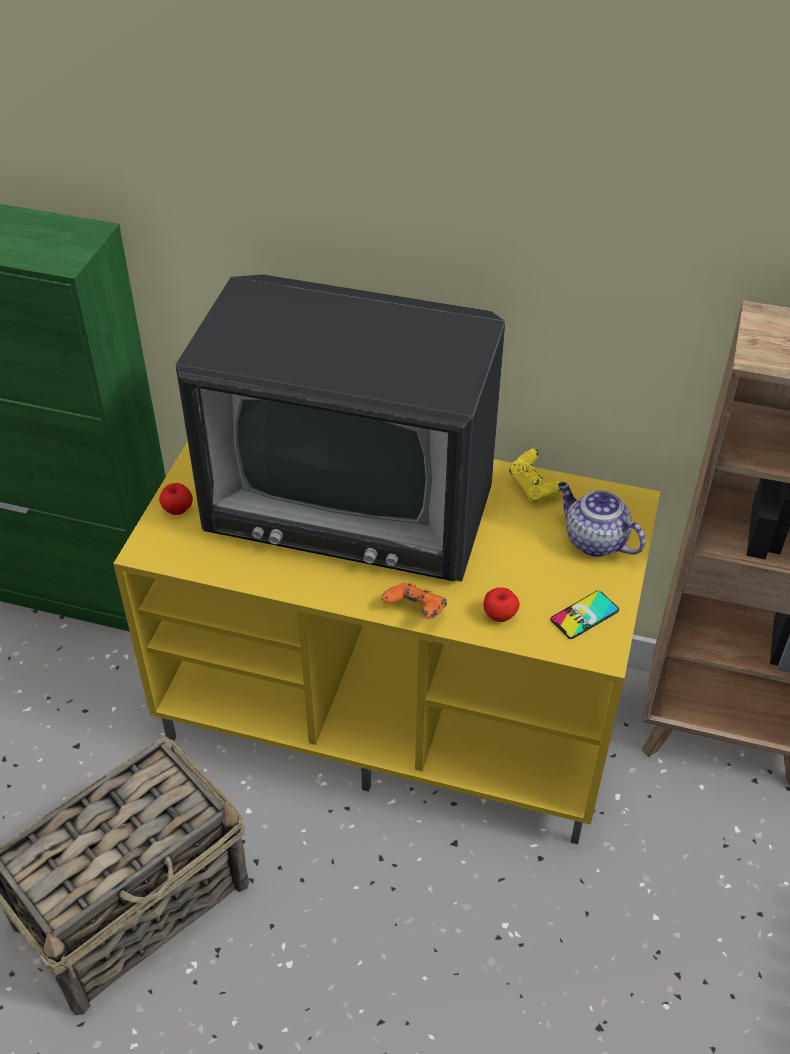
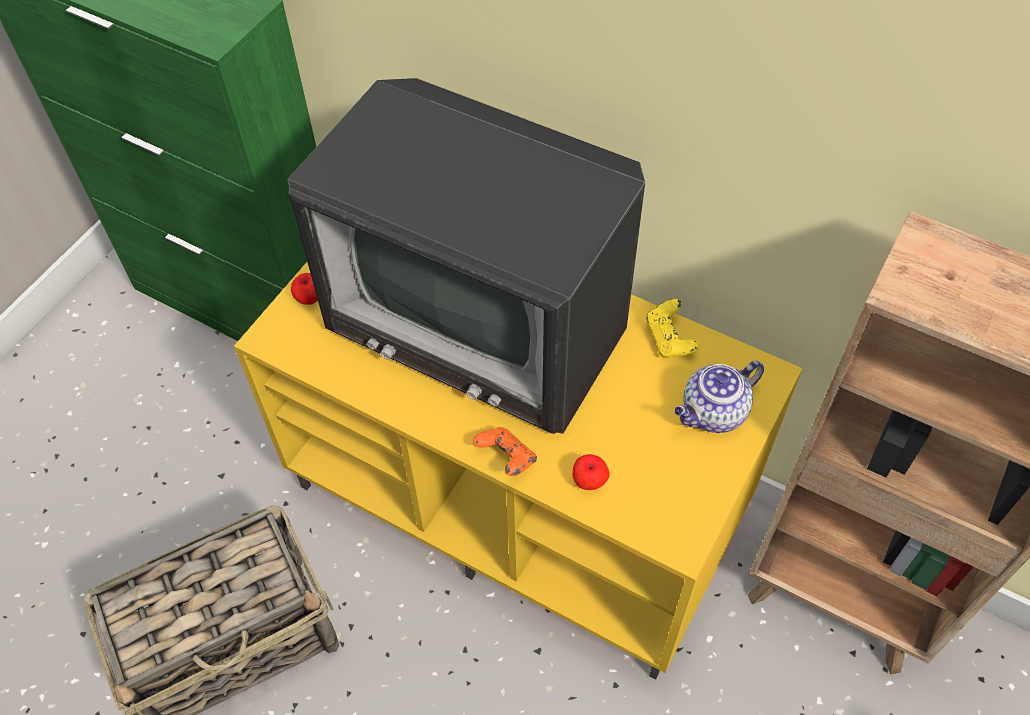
camera: 15 degrees right, 10 degrees up
(584, 615) = (676, 498): phone -> none
(594, 541) = (713, 413): teapot -> teapot turned 90 degrees counterclockwise

